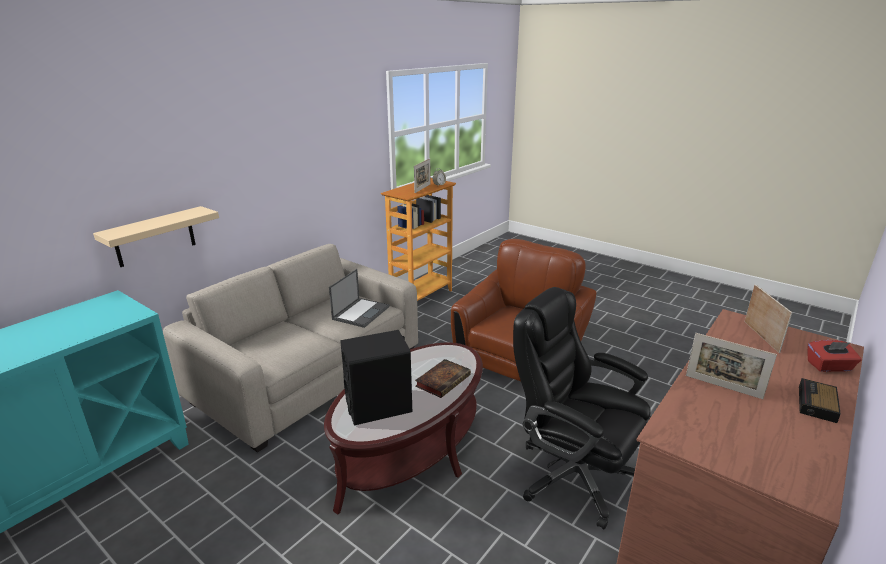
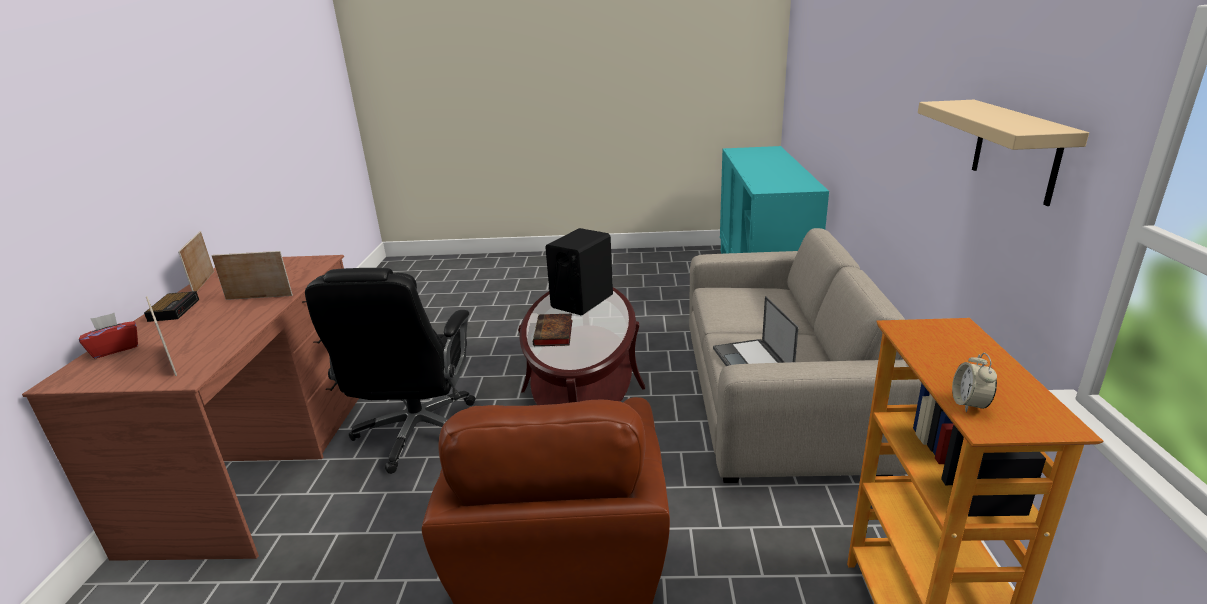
camera: 145 degrees right, 0 degrees up
(155, 237) = (851, 163): beige shelf -> beige shelf (1015, 150)
(422, 188) = (954, 369): picture frame -> picture frame (204, 282)
(573, 475) = (417, 433): black office chair -> black office chair turned 90 degrees clockwise

